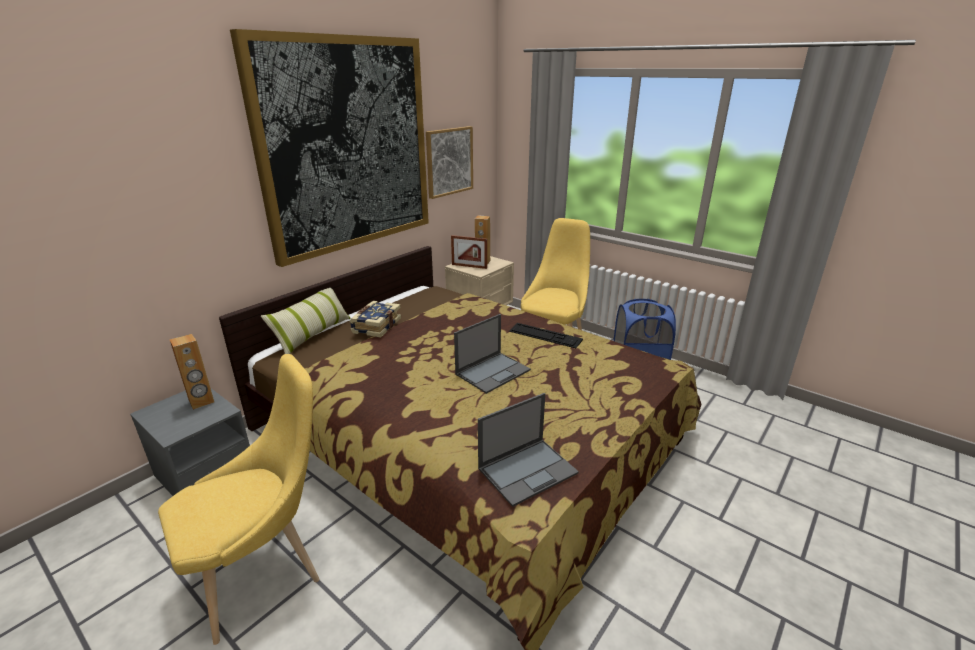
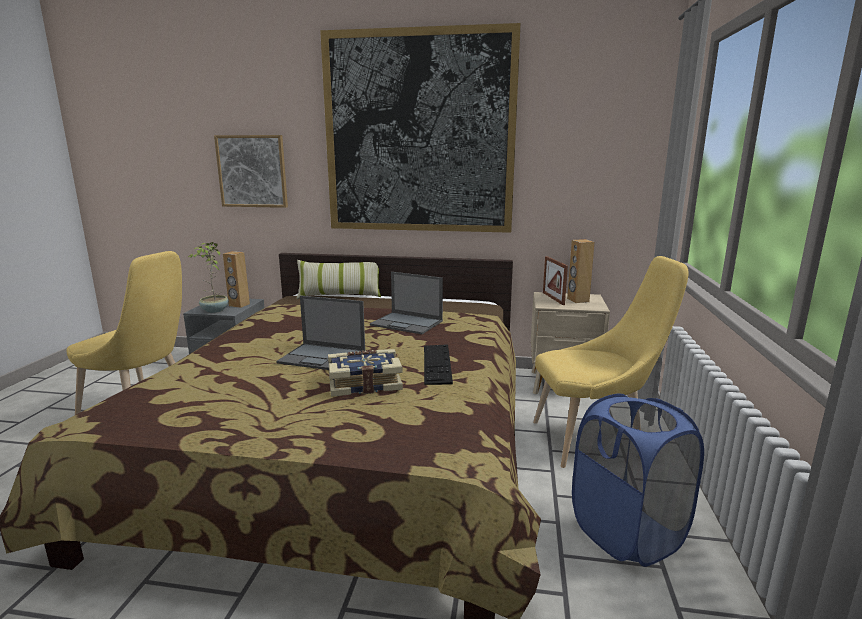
camera: 60 degrees right, 10 degrees down
(196, 422) = (214, 311): none -> potted plant
(376, 326) = (368, 303): book -> book (364, 383)
(449, 161) = (565, 168): picture -> picture (252, 171)
(528, 470) = (142, 408): laptop -> laptop (407, 323)

